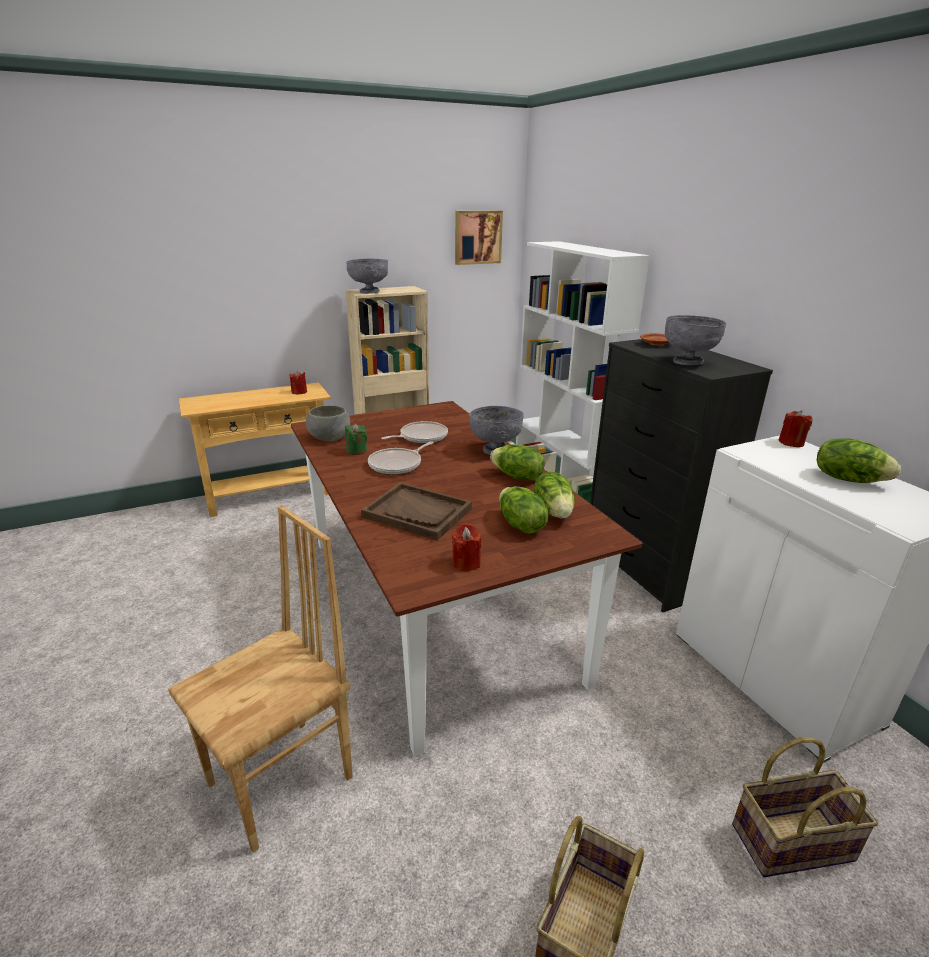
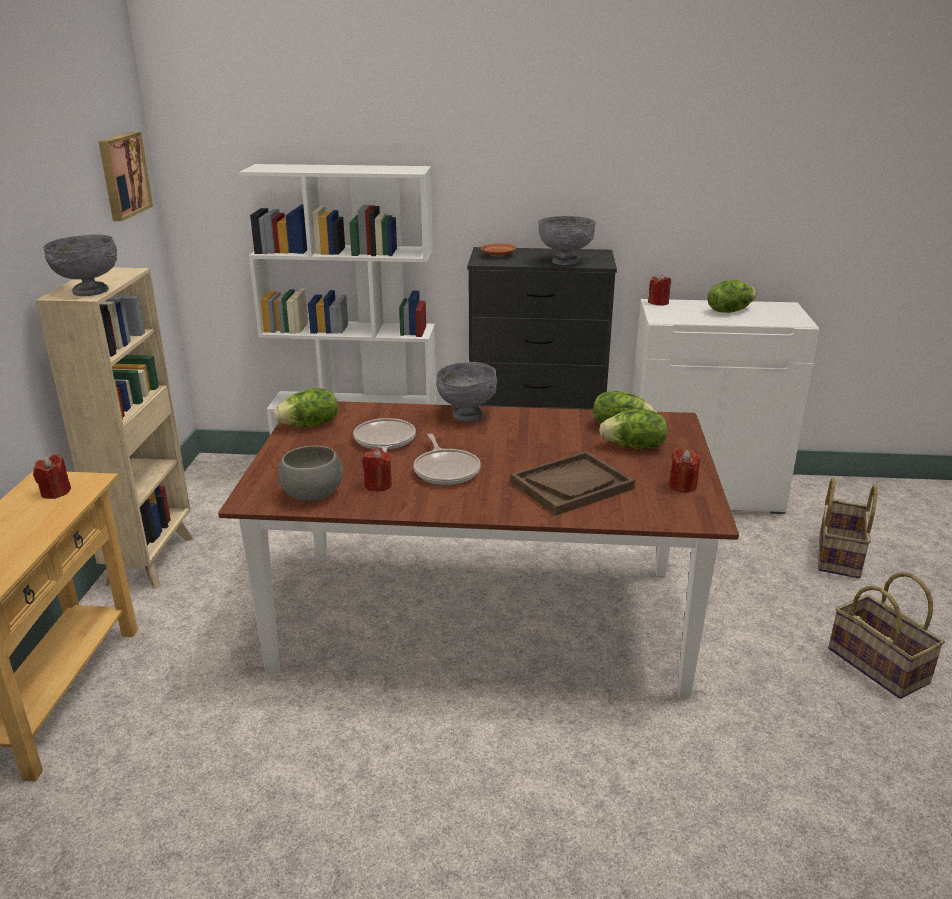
camera: 60 degrees left, 0 degrees up
(283, 781) = (679, 799): brown chair -> none
(356, 451) = (378, 485): green candle -> red candle
(517, 477) = (539, 422): lettuce -> lettuce (310, 425)

